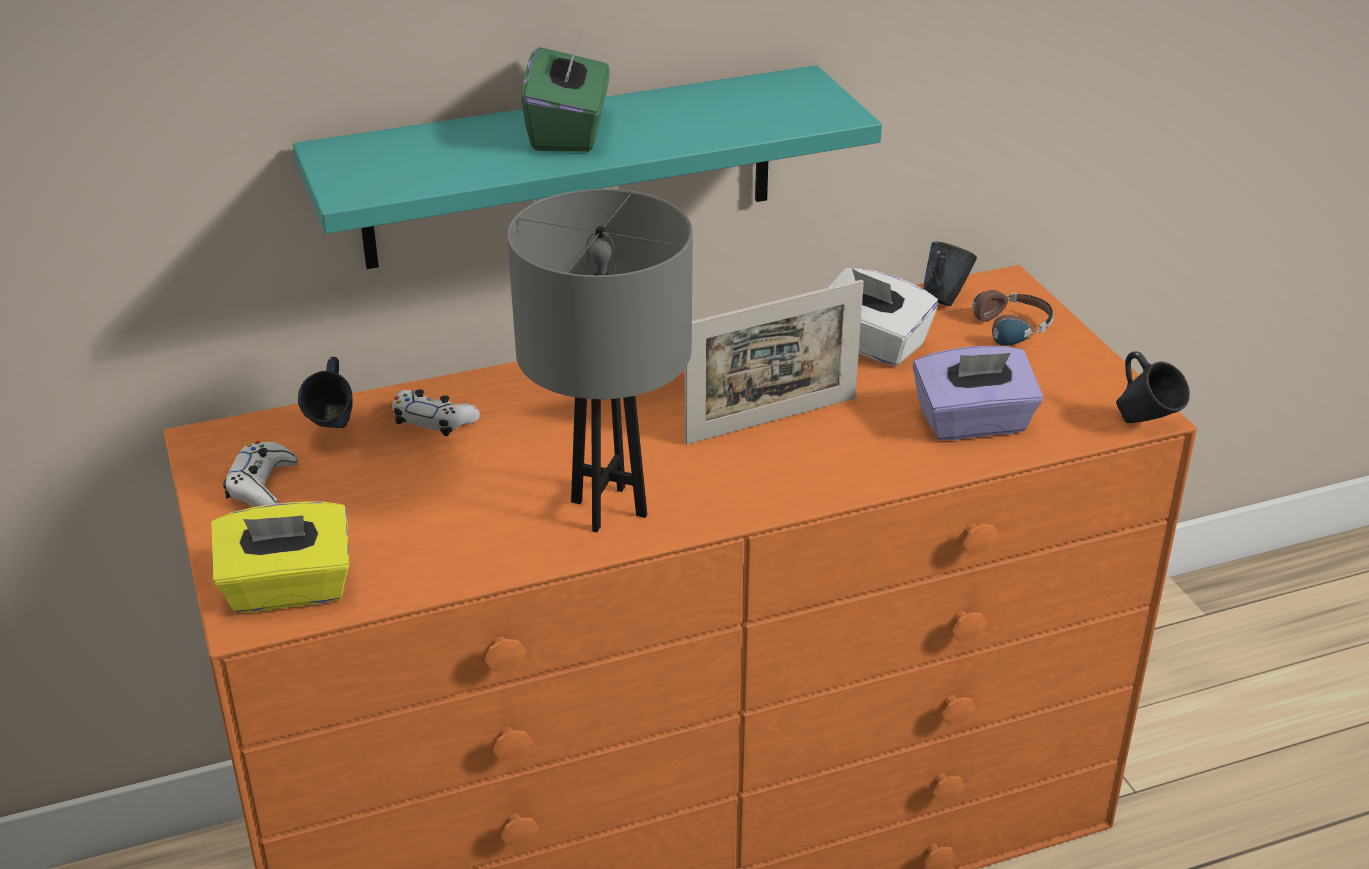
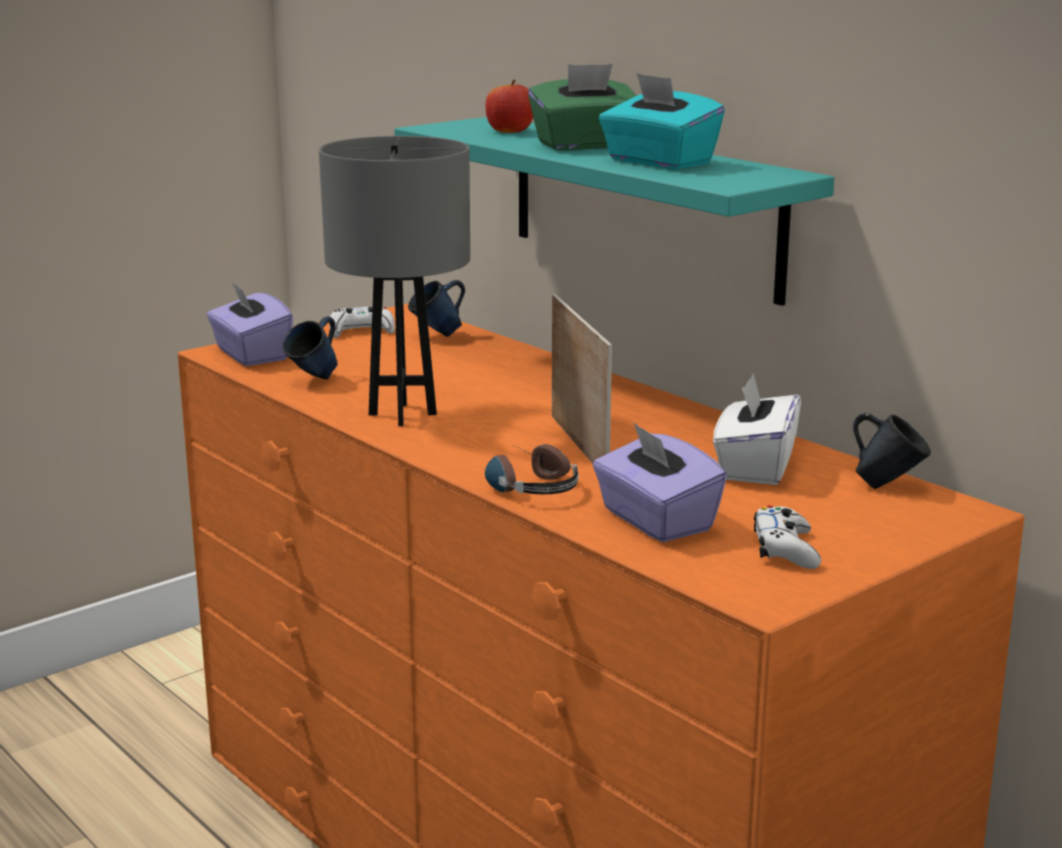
camera: 70 degrees right, 15 degrees down
(288, 590) = (251, 355): yellow tissue box -> purple tissue box
(429, 152) = (510, 131): none -> apple
(434, 421) = (476, 355): white game controller -> white game controller (785, 549)
(699, 118) = (658, 162): none -> turquoise tissue box
(771, 420) = (578, 446): picture frame -> picture frame turned 150 degrees counterclockwise
(998, 331) = (855, 516): headphones -> headphones (526, 485)
(1145, 424) = (741, 601): blue mug -> blue mug (315, 380)

